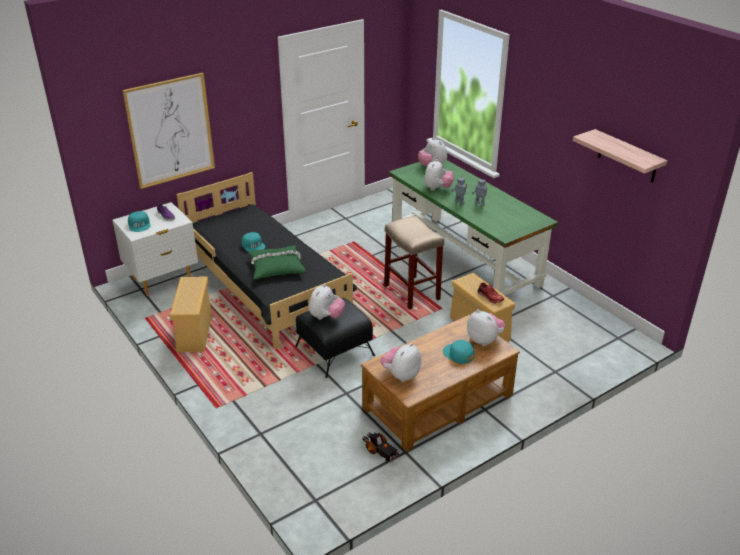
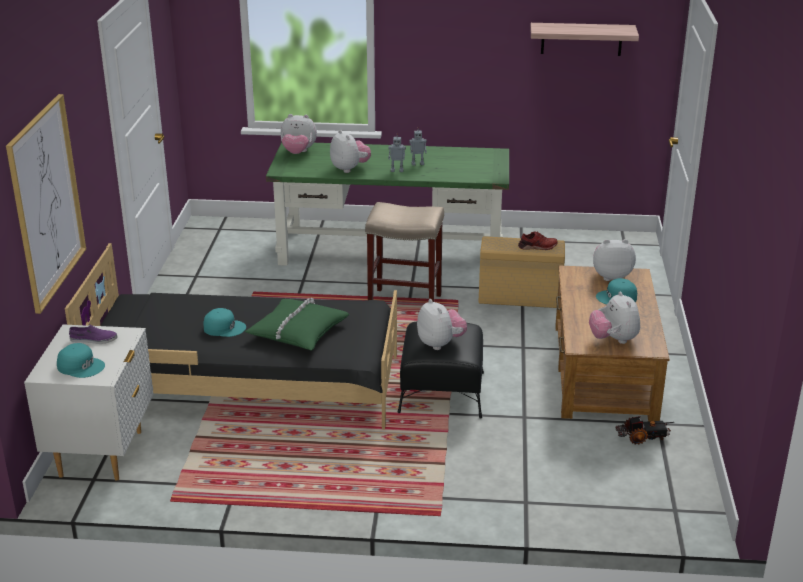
camera: 50 degrees left, 5 degrees down
(194, 331) = (261, 472): beige storage box -> none

